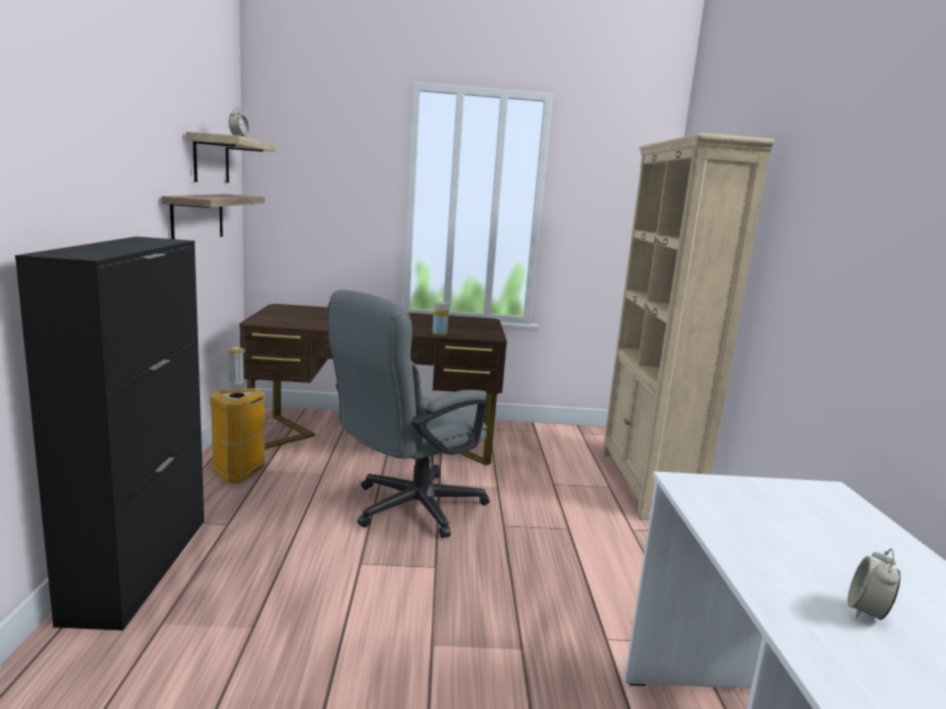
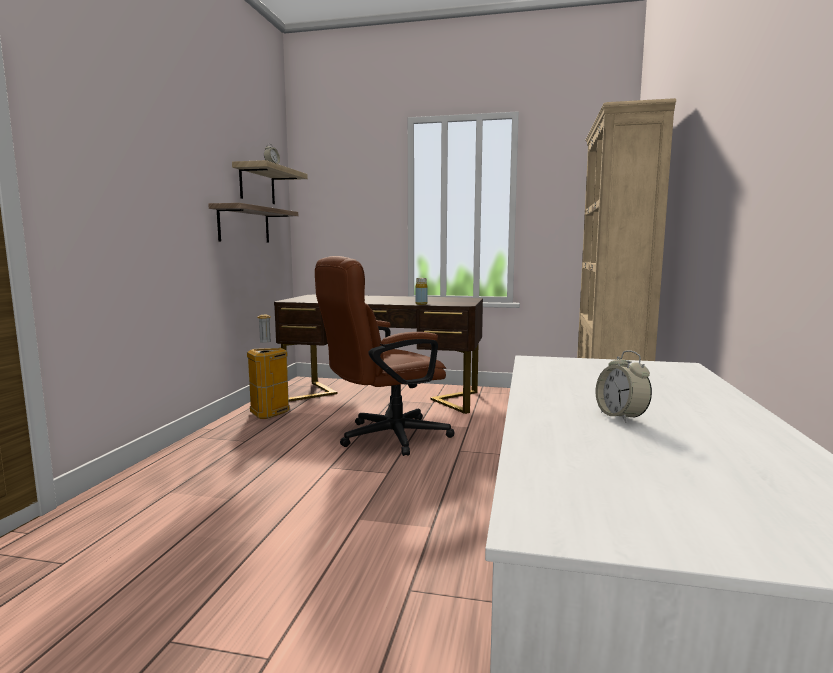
camera: 15 degrees right, 5 degrees down
(140, 566) = (173, 460): black cabinet -> none
(406, 509) = (384, 437): grey office chair -> brown office chair
(866, 612) = (621, 417): alarm clock -> alarm clock turned 60 degrees counterclockwise

